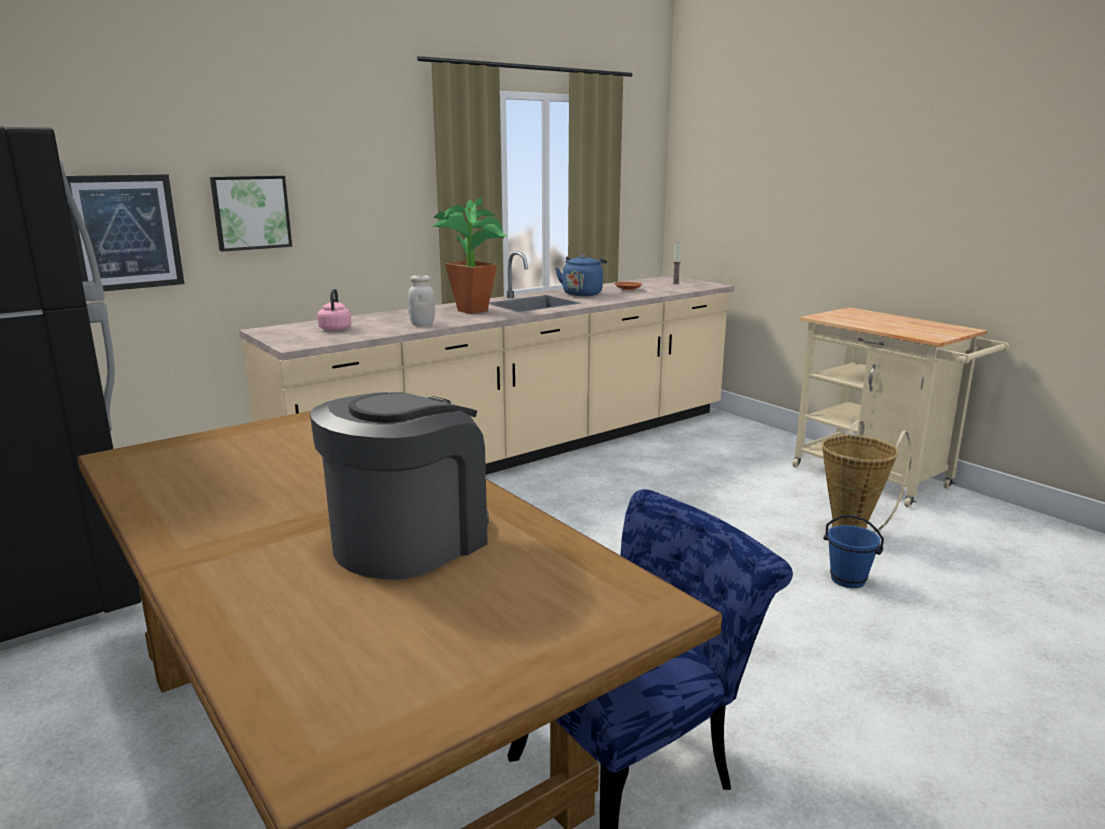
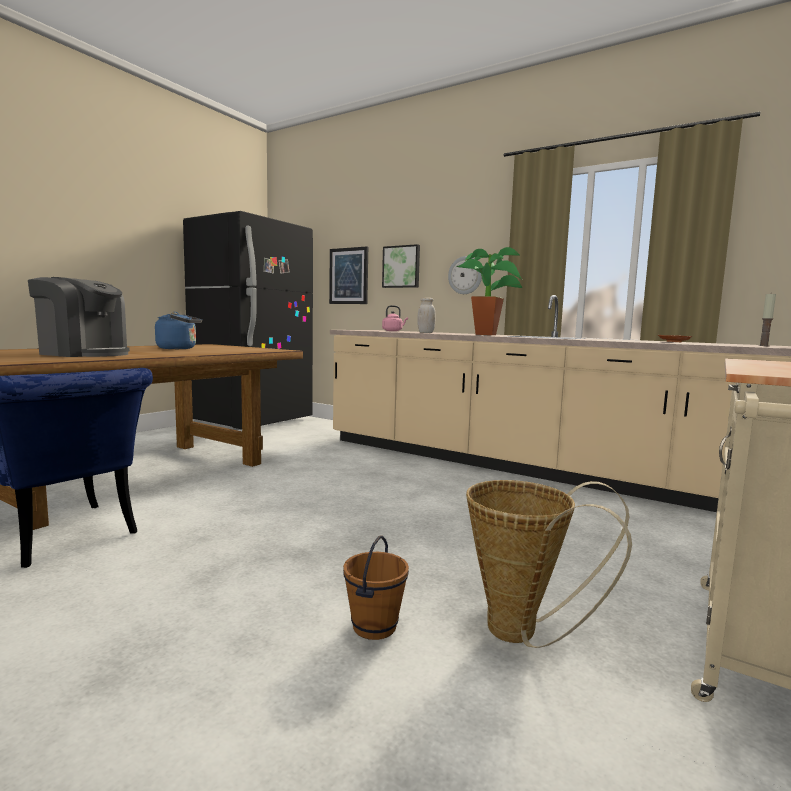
camera: 70 degrees right, 10 degrees down
(365, 224) = (465, 275): none -> wall clock
(582, 293) = (615, 339): blue kettle -> blue kettle (179, 348)
(848, 579) = (375, 627): blue bucket -> brown bucket

